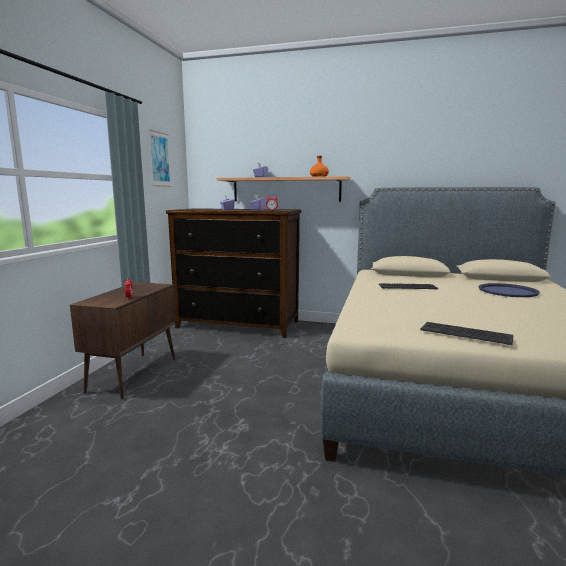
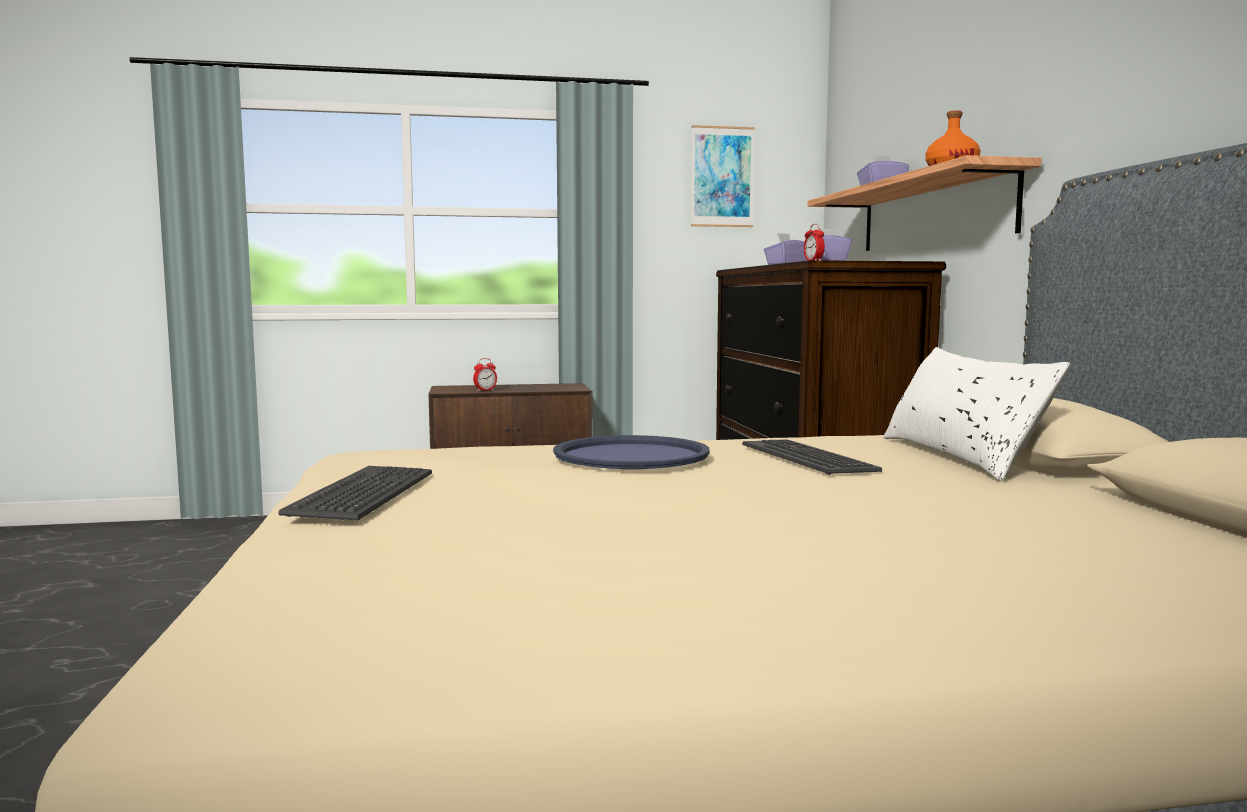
camera: 65 degrees right, 5 degrees down
(409, 277) = (961, 456): none -> white pillow
(507, 291) = (994, 533): blue tray -> blue tray (631, 455)

